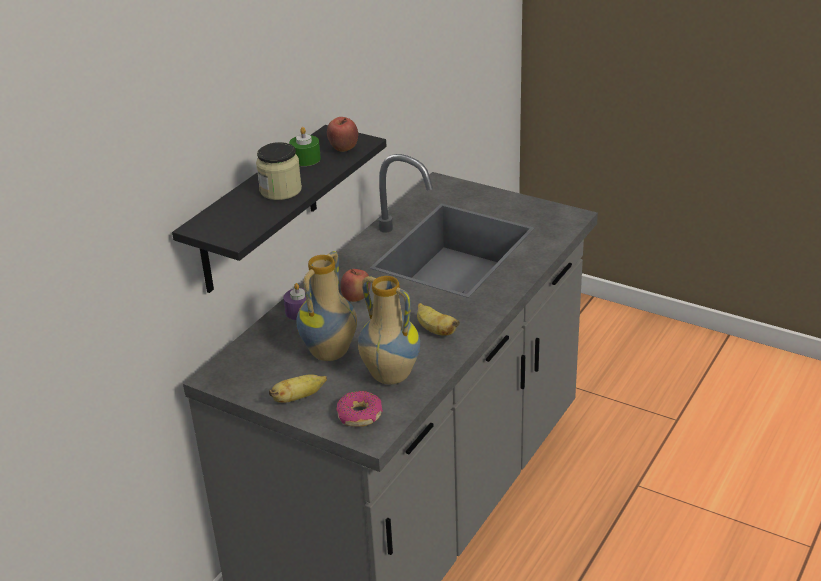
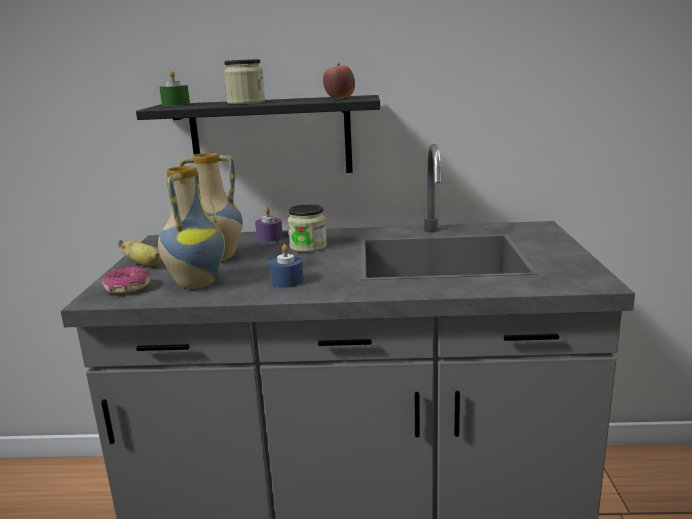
camera: 60 degrees right, 15 degrees down
(305, 159) = (308, 99): green candle -> green candle (176, 104)
(356, 298) = (308, 246): apple -> jar
(435, 330) = (287, 281): banana -> blue candle

